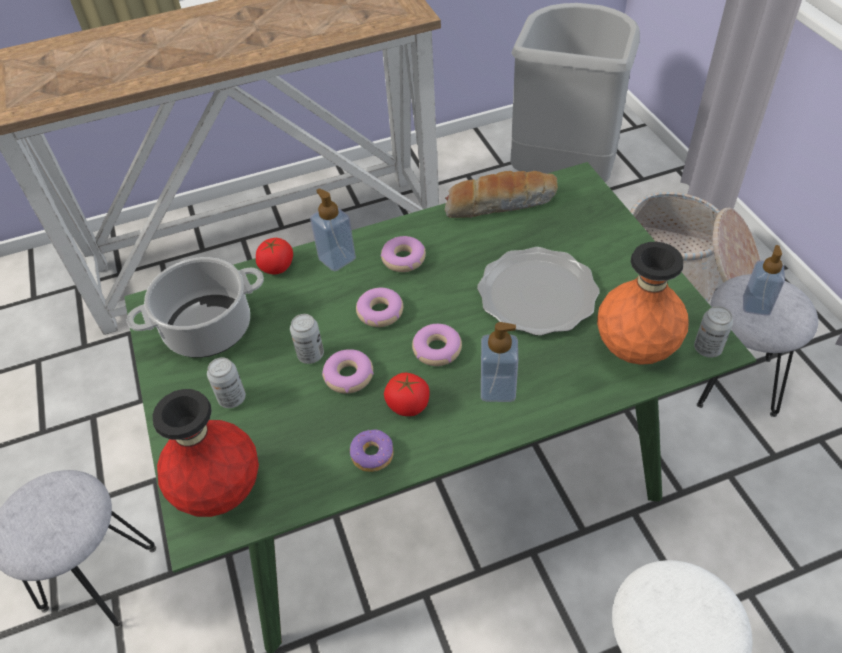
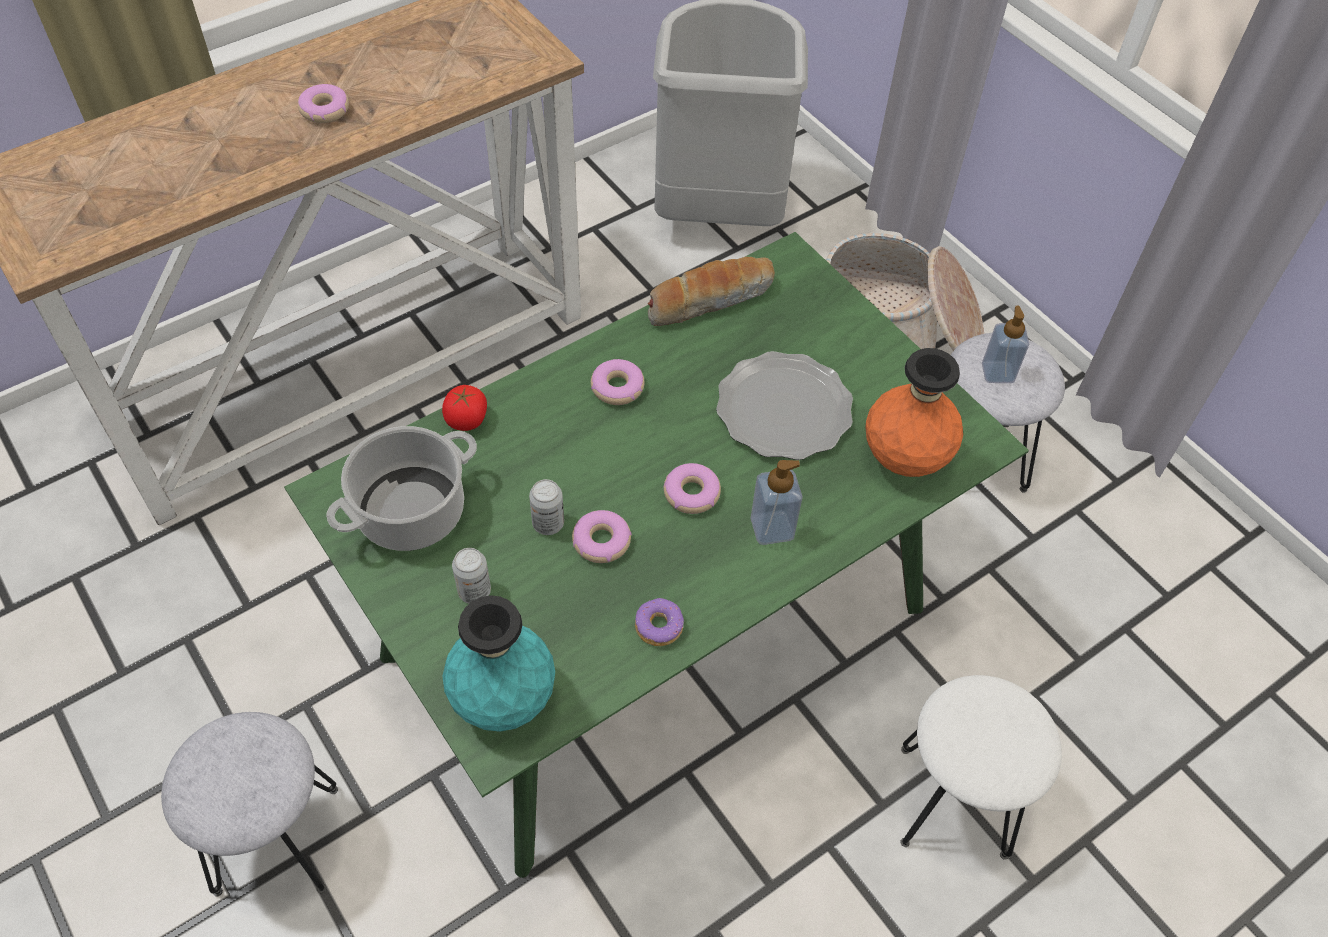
camera: 20 degrees left, 5 degrees up
(221, 492) = (504, 700): red vase -> turquoise vase
(337, 259) = (537, 398): soap dispenser -> none
(380, 312) = (611, 459): donut -> donut (324, 110)
(408, 405) = (679, 563): tomato -> none
(707, 348) = (978, 445): can -> none

